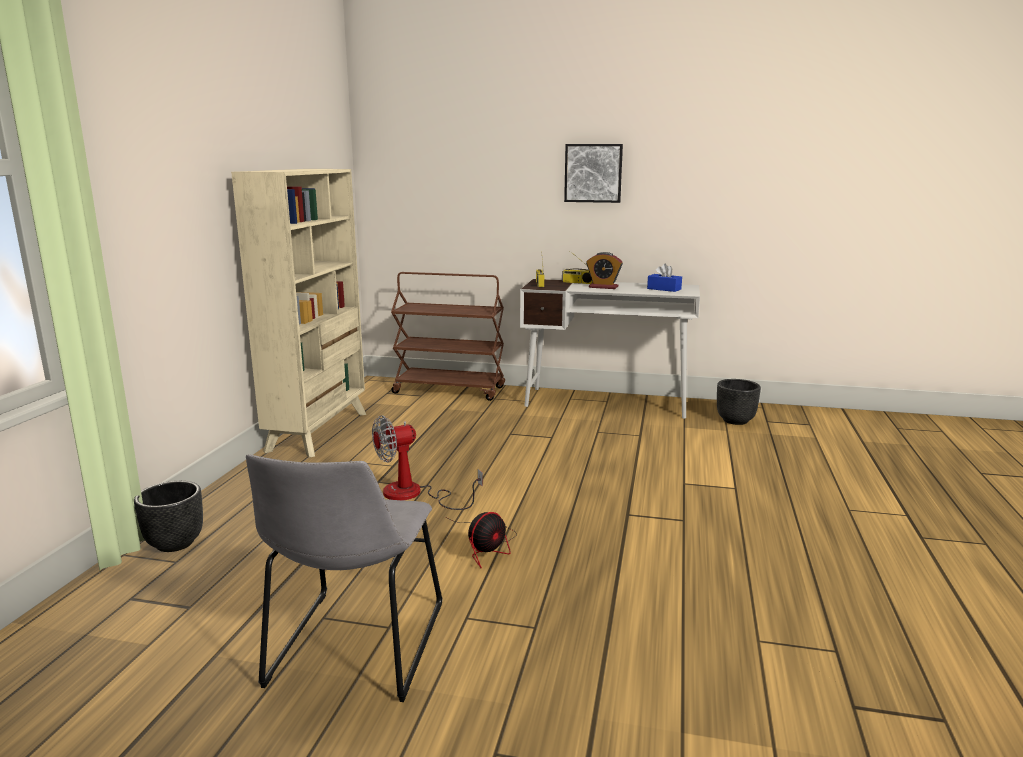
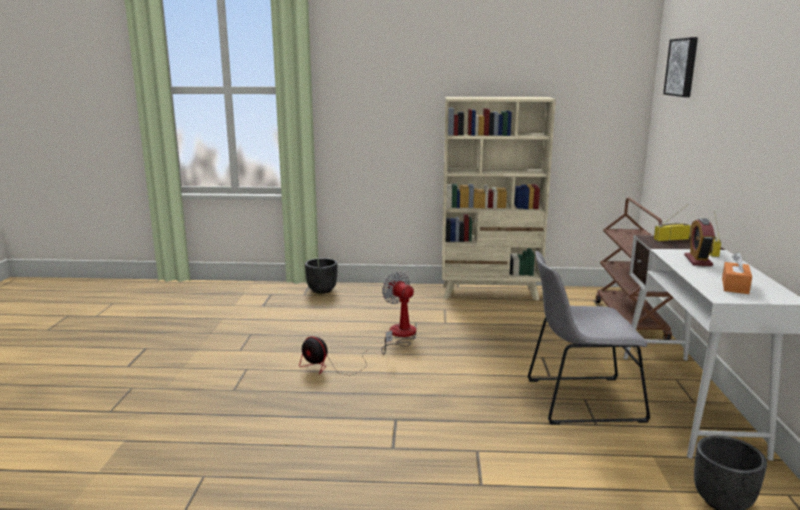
camera: 80 degrees right, 0 degrees up
(354, 649) = (222, 345): grey chair -> grey chair (578, 400)
(593, 173) = (762, 121): picture -> picture (683, 67)
(664, 289) = (735, 286): blue tissue box -> orange tissue box

